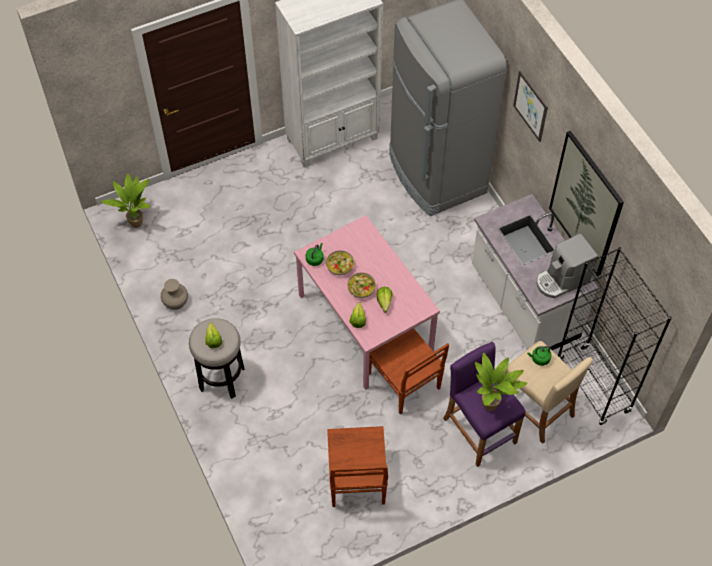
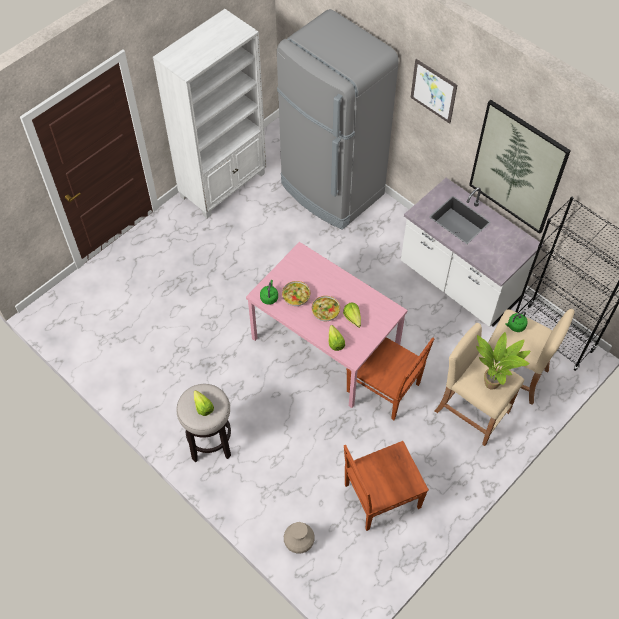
camera: 20 degrees left, 0 degrees up
(136, 222) = (64, 317): potted plant -> none
(175, 301) = (134, 382): beige vase -> beige vase (299, 542)
(356, 479) = (380, 496): brown chair -> brown chair turned 90 degrees clockwise
(479, 430) = (472, 411): purple stool -> beige stool
(561, 280) = (508, 247): coffee machine -> none

